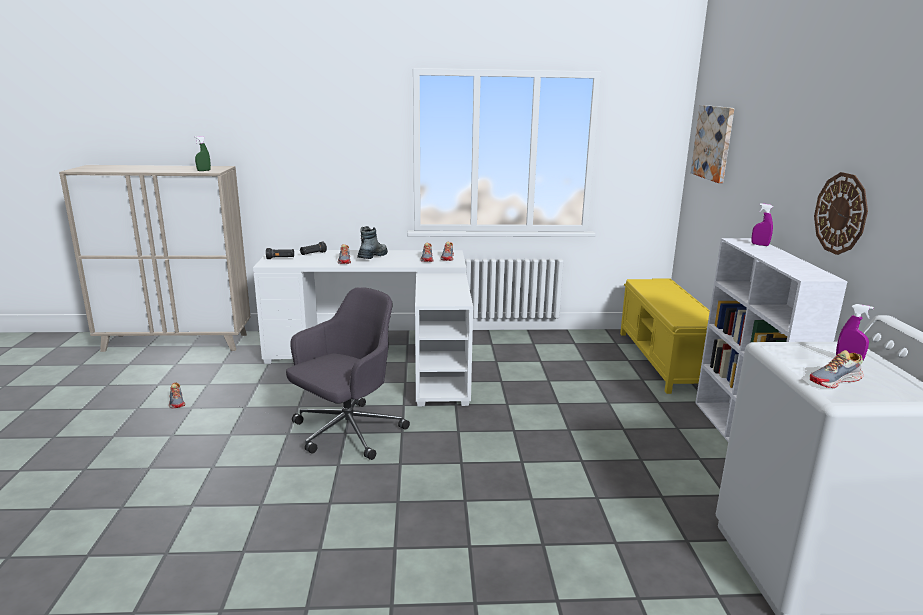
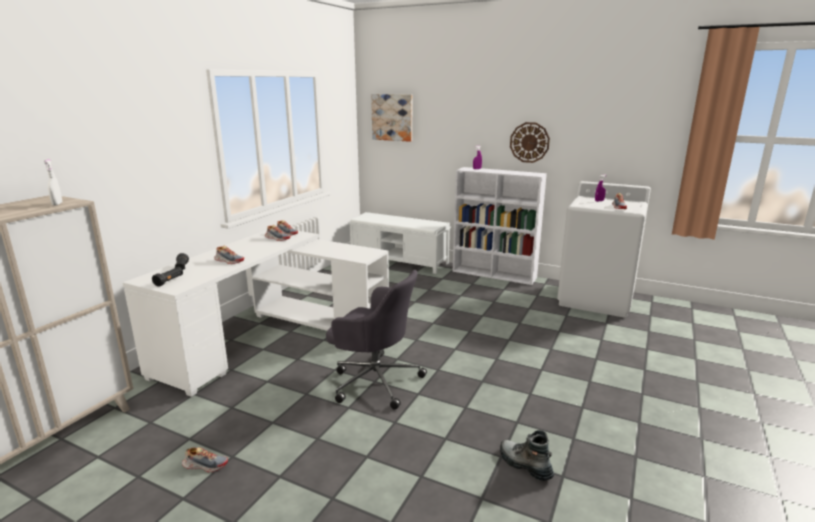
camera: 60 degrees left, 0 degrees up
(204, 170) = (57, 204): green spray bottle -> white spray bottle
(346, 432) = (375, 380): grey office chair -> grey office chair turned 135 degrees clockwise
(372, 257) = (236, 251): boot -> boot (524, 465)
(665, 361) = (399, 261): yellow bench -> white bench

